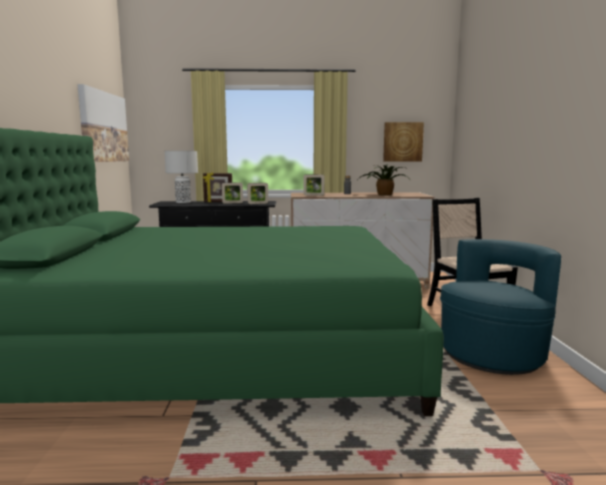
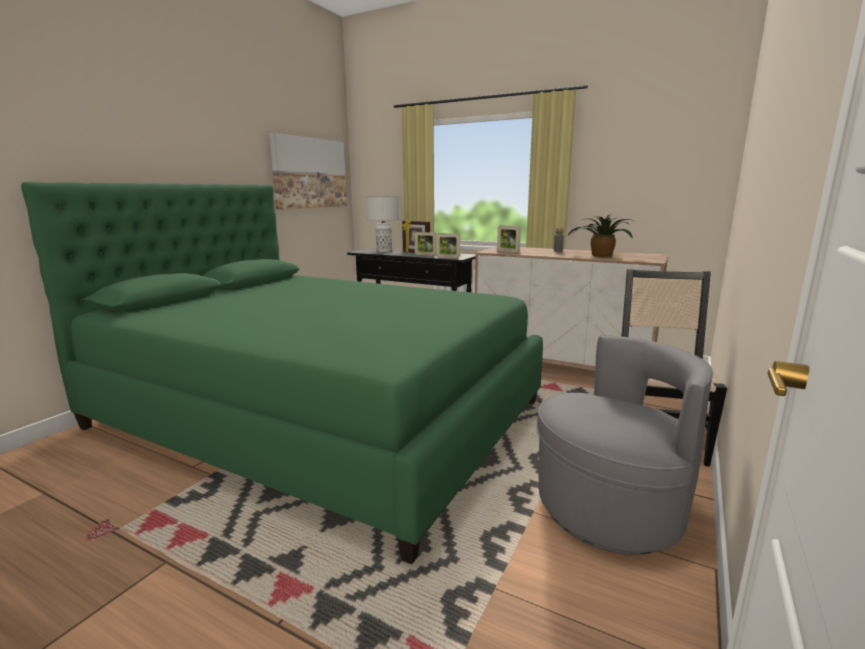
camera: 30 degrees right, 5 degrees up
(402, 142) = (655, 182): picture -> none
(491, 354) = (607, 507): turquoise armchair -> grey armchair

